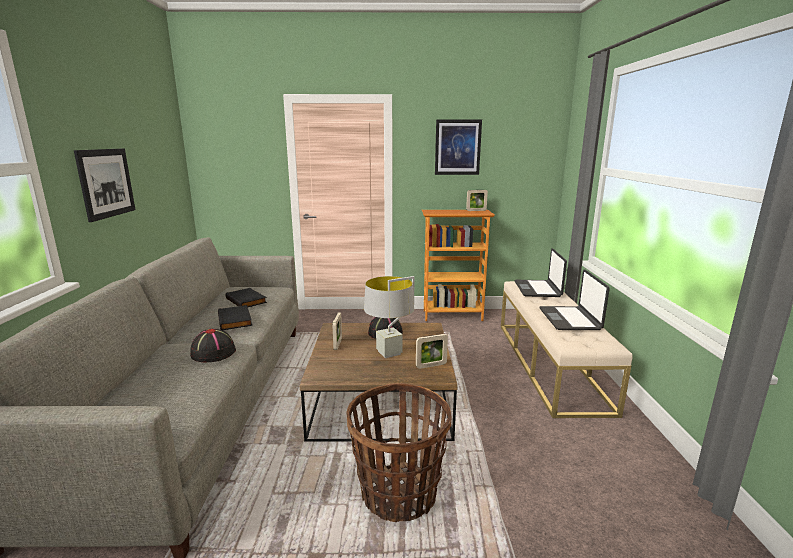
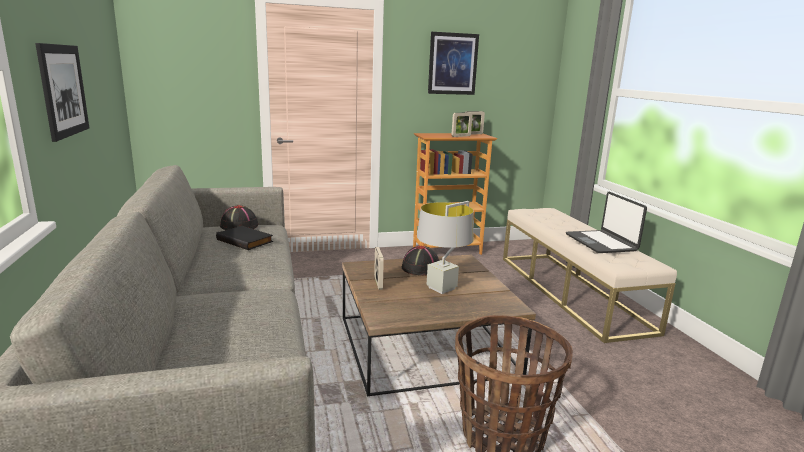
camera: 15 degrees left, 0 degrees up
(213, 352) = (257, 300): black hat -> black hat (238, 226)
(236, 320) = (251, 263): black book -> none
(431, 365) = (495, 297): picture frame -> picture frame (461, 136)
(538, 289) = (548, 216): laptop -> none

